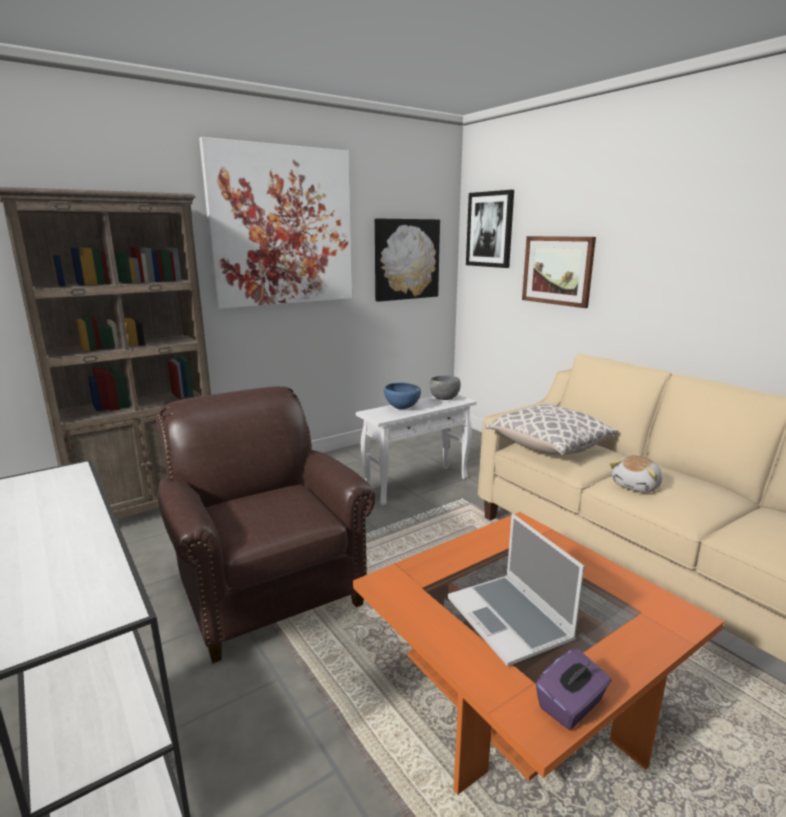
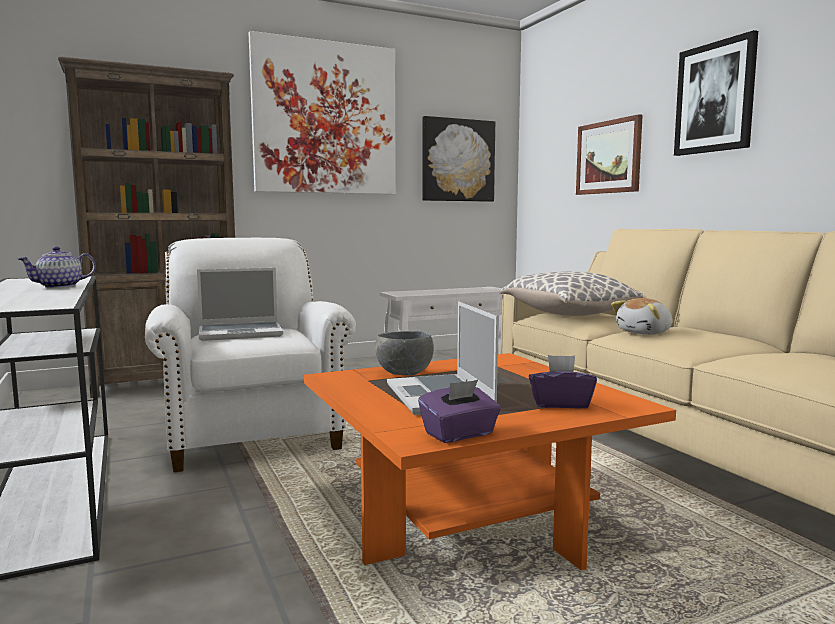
camera: 10 degrees right, 10 degrees down
(78, 515) = (59, 286): none -> teapot
(258, 507) = (241, 333): none -> laptop
(266, 586) = (251, 433): brown armchair -> white armchair
(402, 409) = (428, 291): blue bowl -> none
(445, 399) = (480, 288): grey bowl -> grey bowl (405, 374)
(490, 229) = (546, 128): picture -> picture (715, 97)
(623, 621) = (560, 404): none -> purple tissue box

